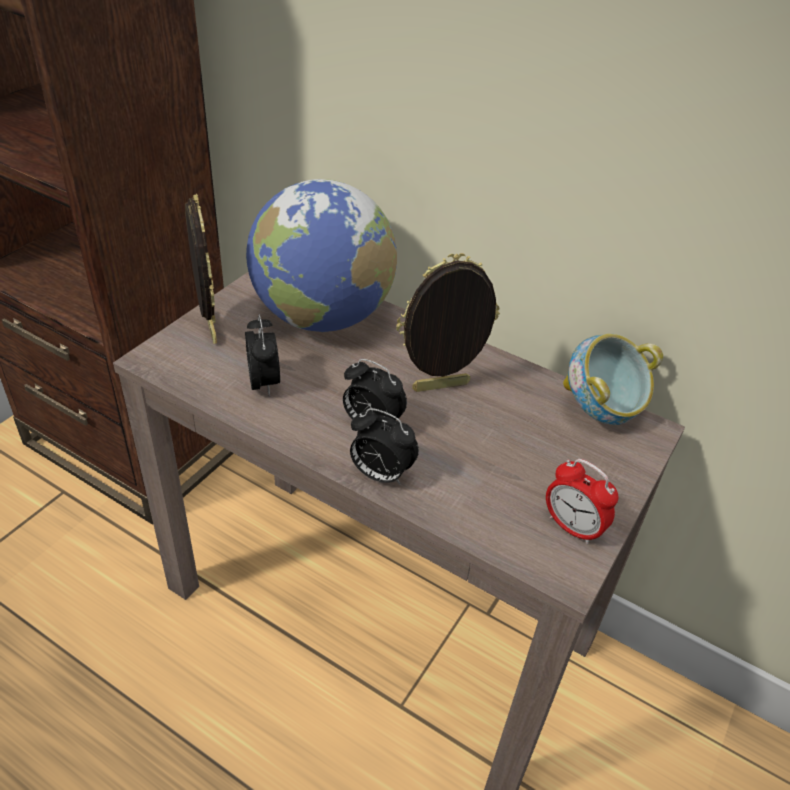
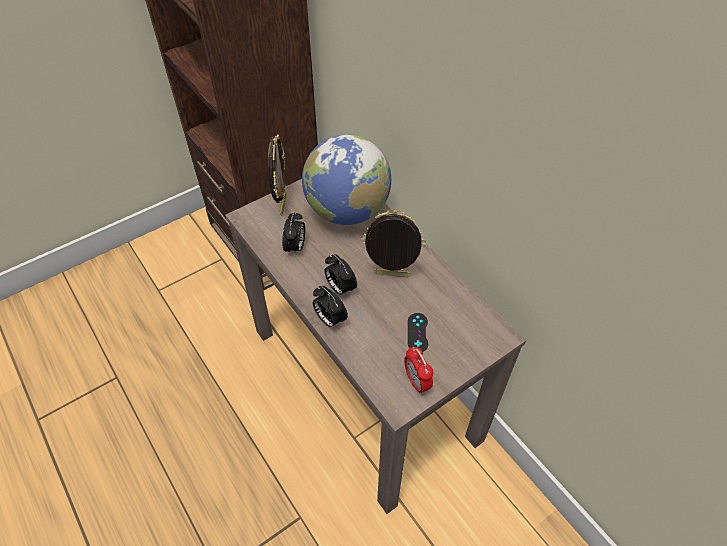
camera: 25 degrees right, 10 degrees up
(529, 456) = (417, 332): none -> black game controller
(600, 411) = (478, 316): bowl -> none

